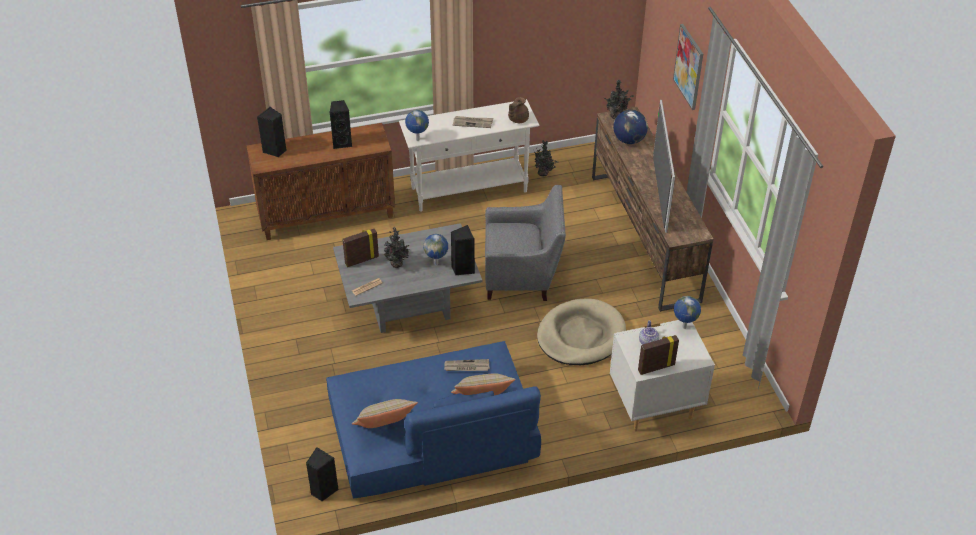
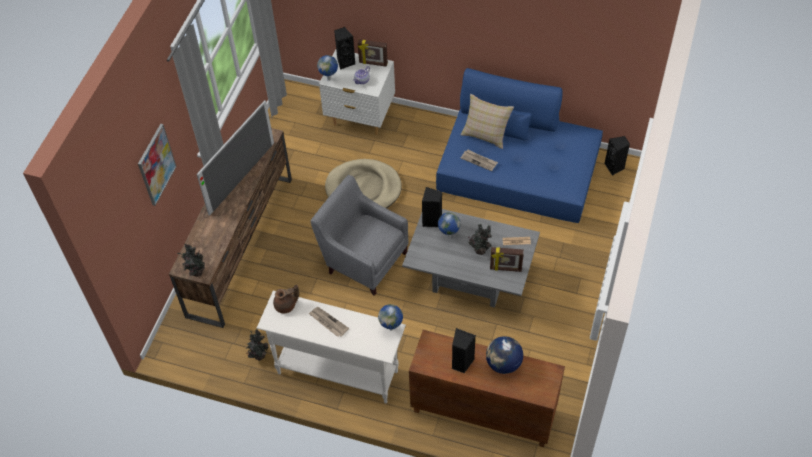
camera: 145 degrees left, 10 degrees up
(275, 150) = (529, 386): black speaker -> black speaker (345, 62)
(385, 428) = (563, 145): beige pillow -> none
(629, 140) = (212, 240): globe -> globe (503, 364)

